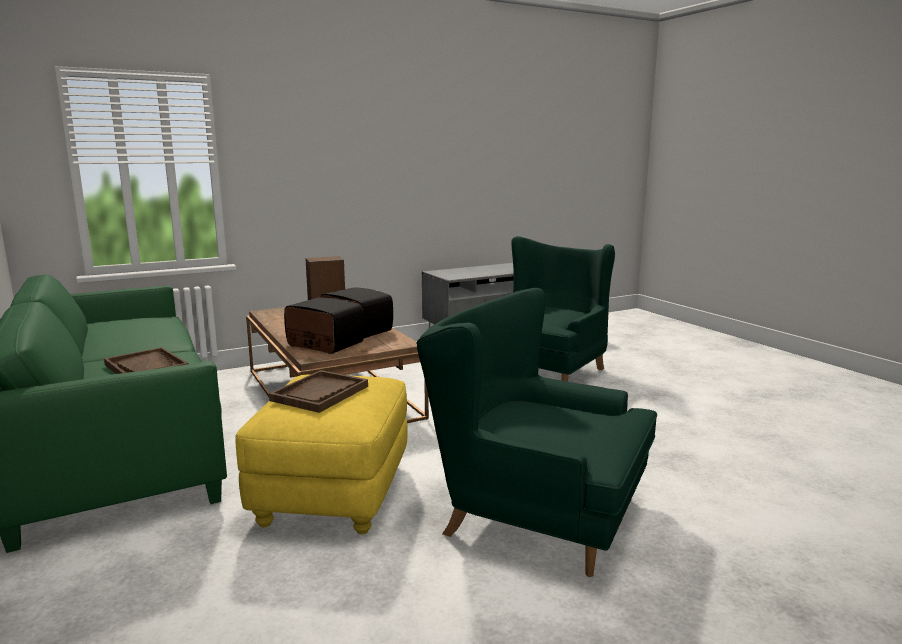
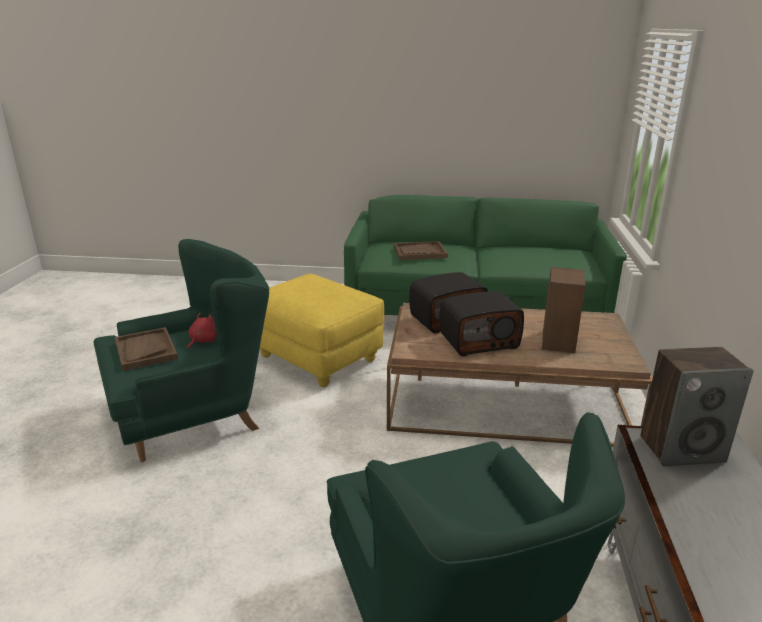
camera: 125 degrees right, 10 degrees up
(320, 393) = (316, 288): brown tray -> brown tray (145, 350)
(451, 274) = (682, 449): none -> speaker
(512, 416) = (203, 341): none -> red plush toy

